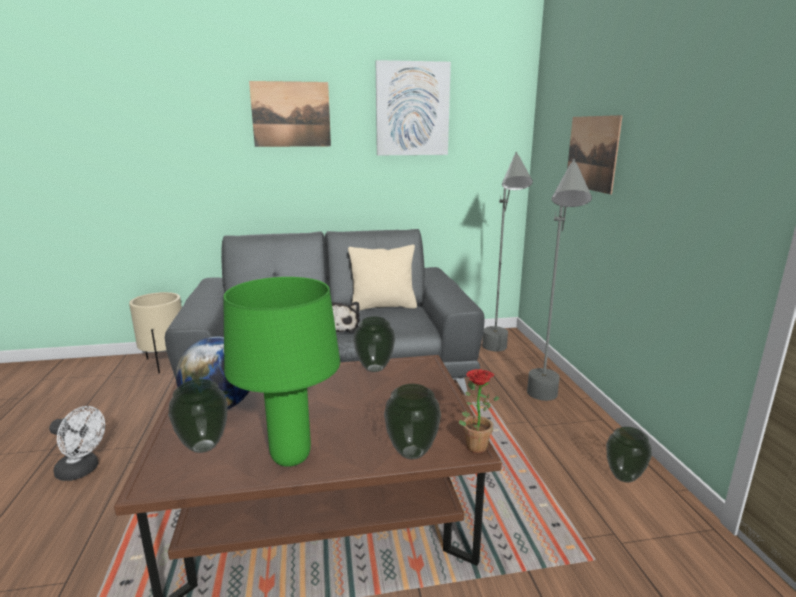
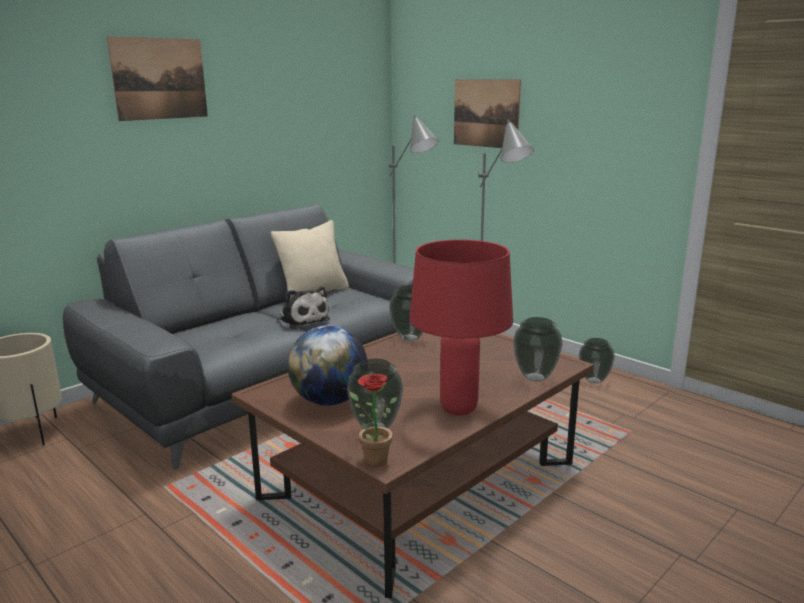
camera: 35 degrees left, 0 degrees up
(83, 470) = (114, 557): white fan -> none
(290, 458) = (459, 409): green table lamp -> red table lamp
(412, 109) = (286, 71): picture -> none
(473, 444) = (563, 360): potted plant -> potted plant (371, 459)

